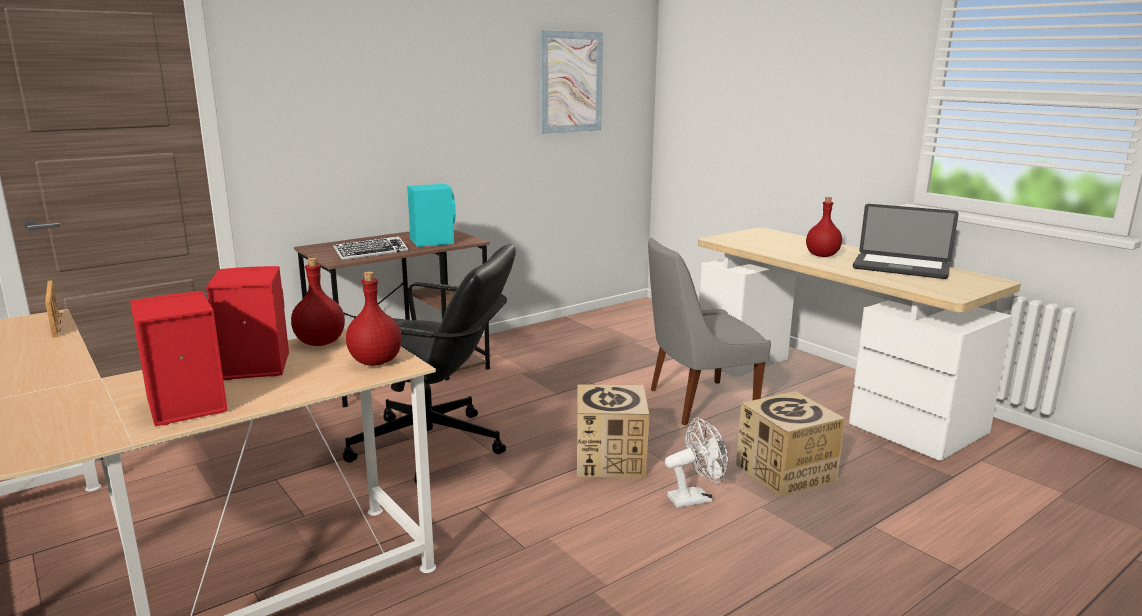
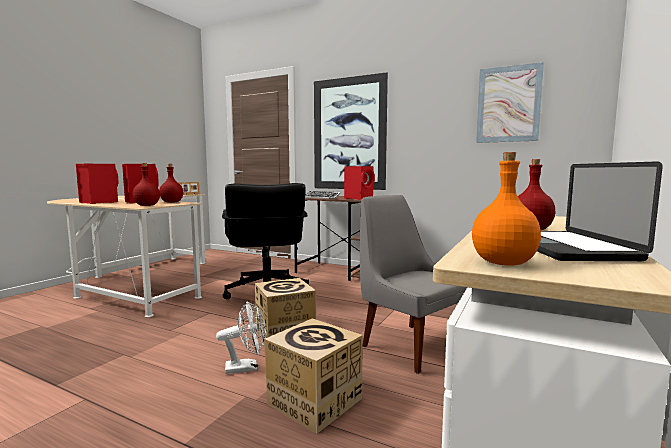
camera: 65 degrees right, 10 degrees down
(349, 121) = (349, 134): none -> picture
(432, 241) = (359, 198): turquoise speaker -> red speaker
(695, 498) = (247, 367): white fan -> white fan turned 60 degrees counterclockwise
(951, 289) = (502, 263): none -> orange bottle

